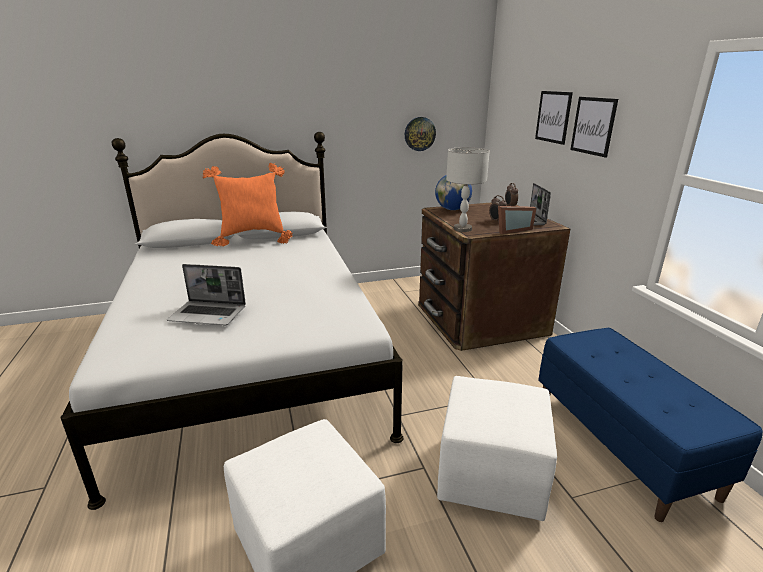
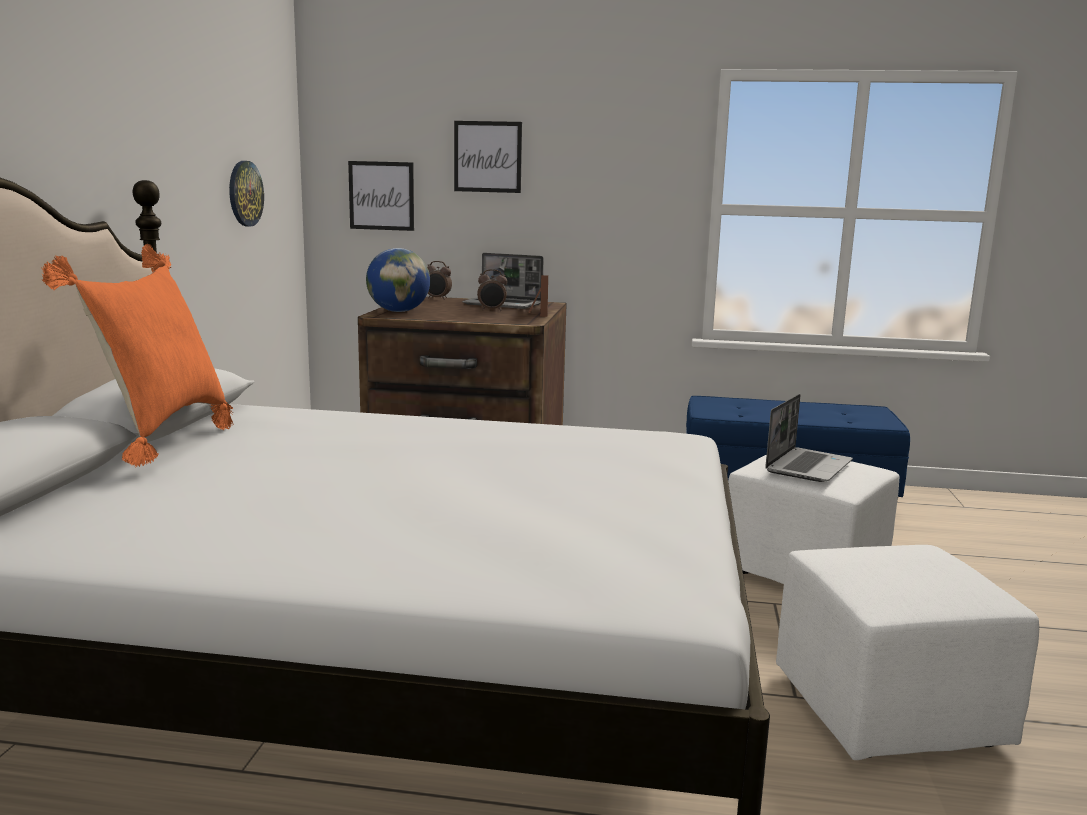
camera: 65 degrees left, 10 degrees down
(209, 314) = (543, 505): laptop -> laptop (807, 466)
(462, 229) = (500, 321): grey table lamp -> none
(593, 126) = (572, 164): picture -> picture (381, 196)

